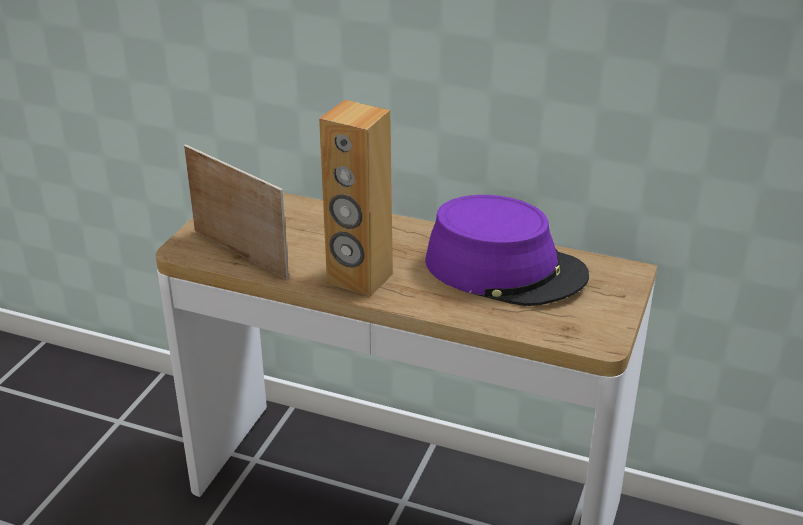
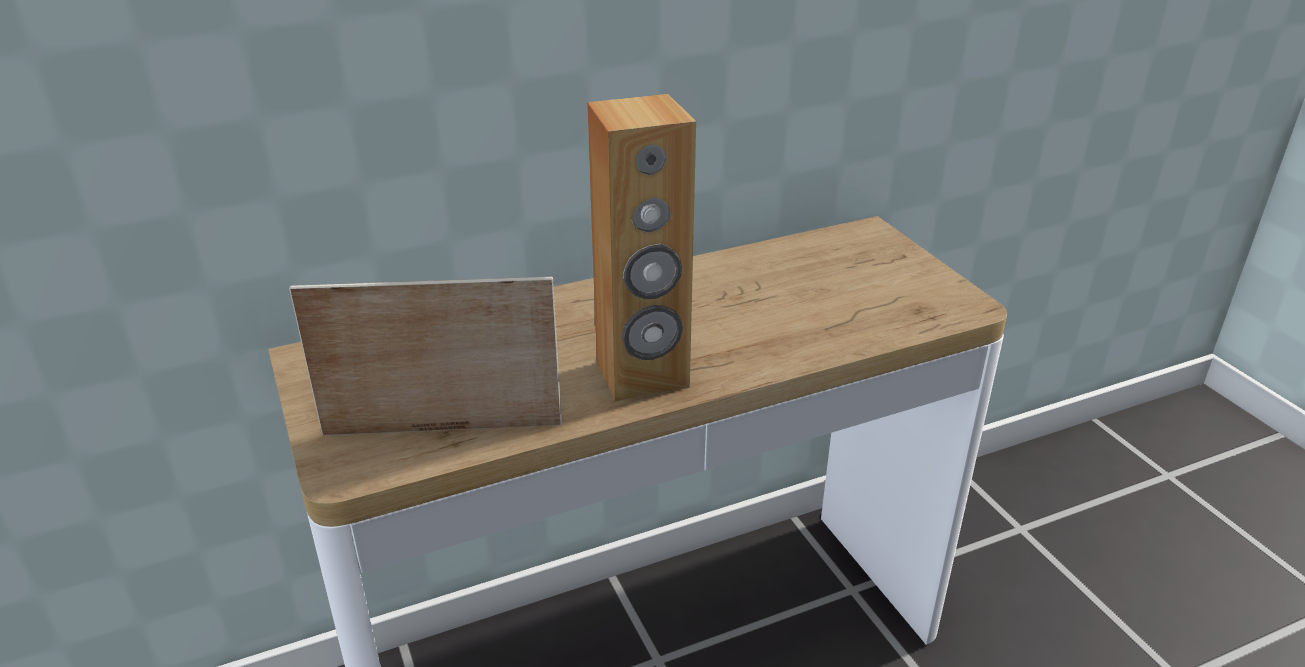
camera: 45 degrees left, 0 degrees up
(505, 269) = (768, 285): purple hat -> none

